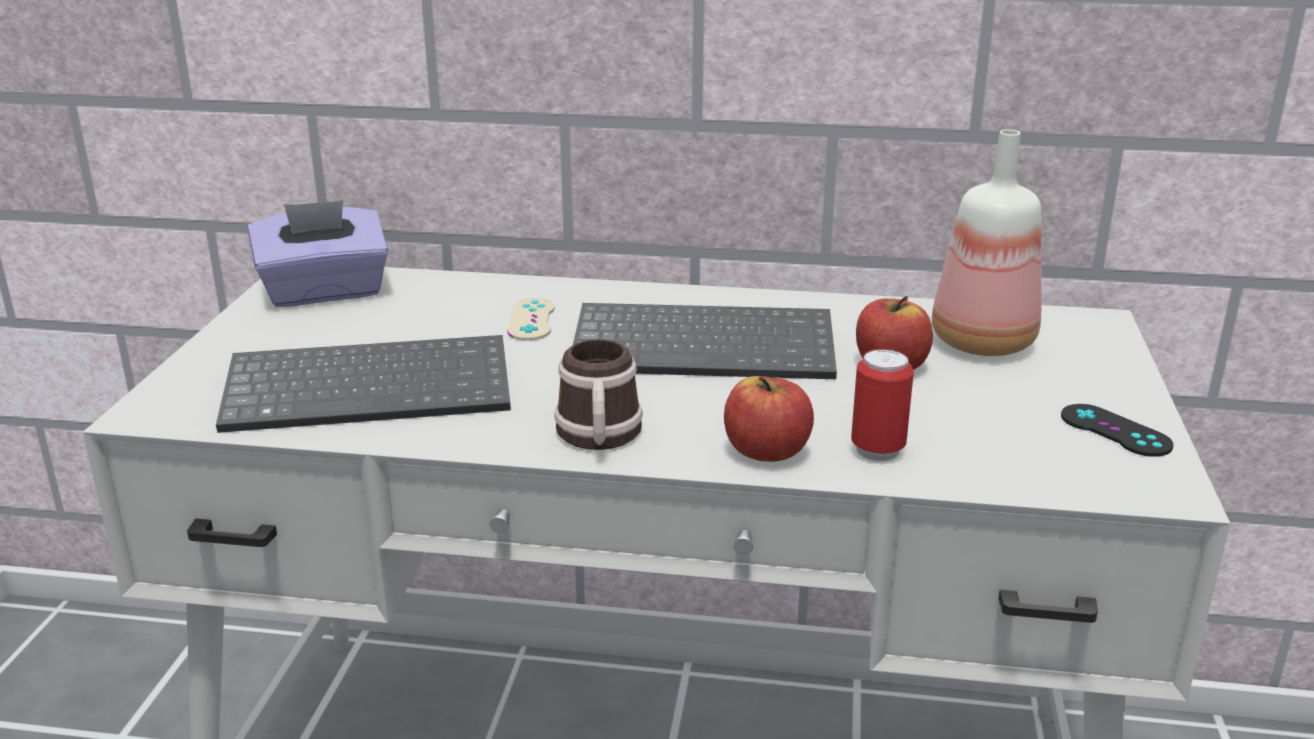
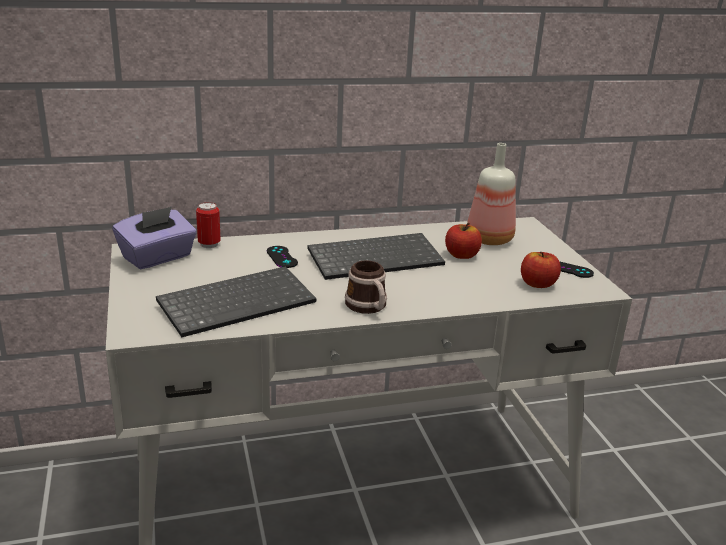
camera: 25 degrees left, 0 degrees up
(531, 320) = (282, 257): beige game controller -> black game controller
(767, 451) = (444, 301): apple -> apple (537, 284)
(877, 450) = (487, 292): can -> can (209, 244)

